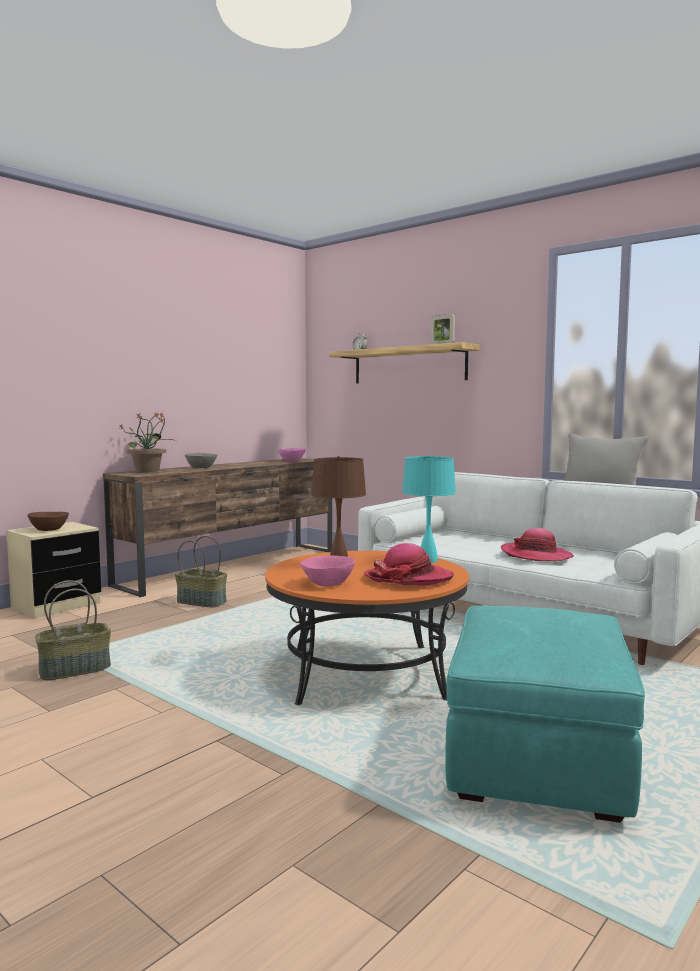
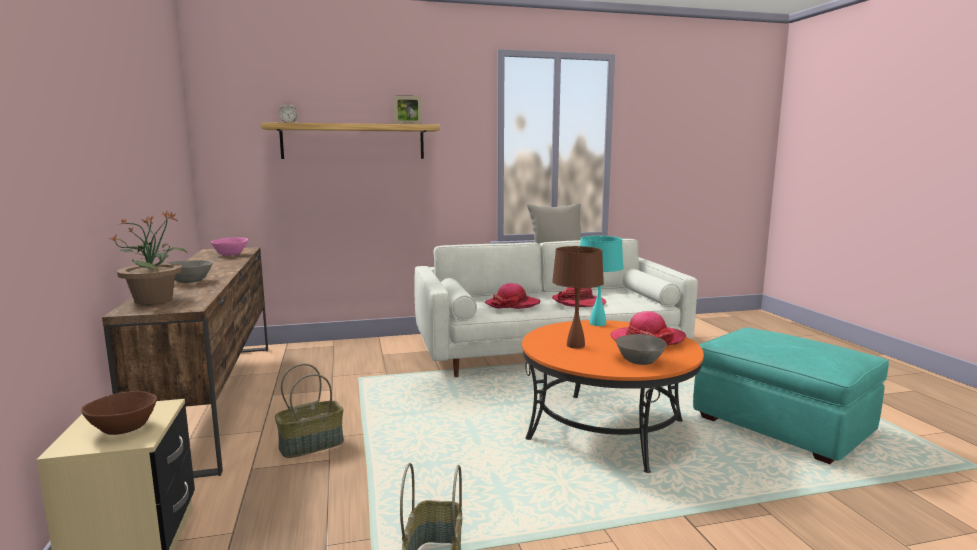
camera: 55 degrees left, 5 degrees up
(327, 583) = (639, 361): pink bowl -> grey bowl
(466, 542) = (512, 304): none -> hat

